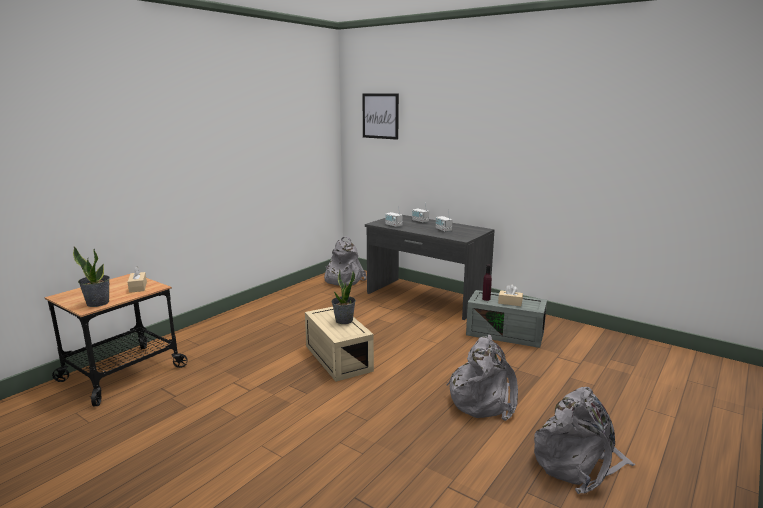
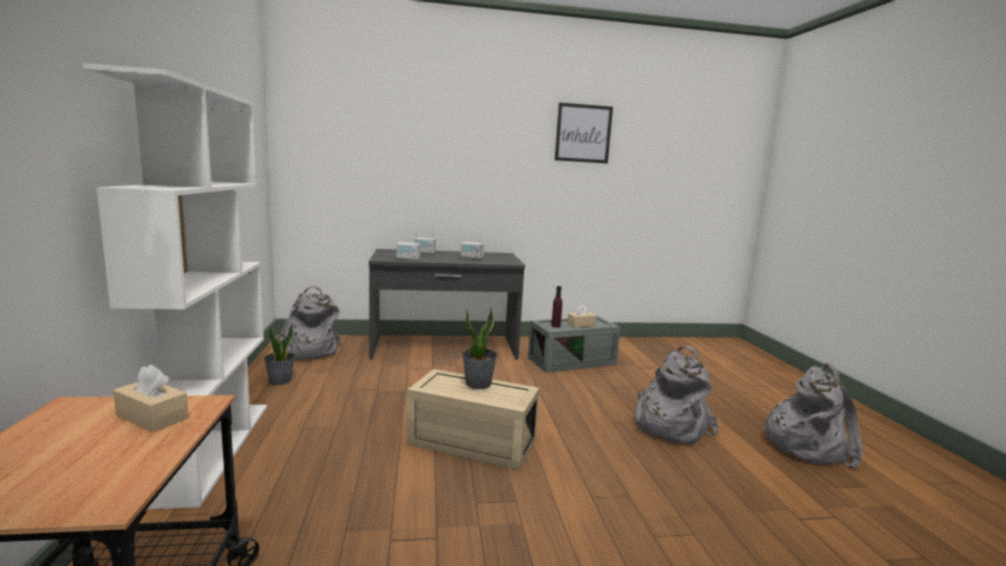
camera: 45 degrees left, 5 degrees down
(98, 303) = (112, 479): potted plant -> potted plant (280, 381)
(232, 318) = (211, 448): none -> white bookcase
(380, 116) = (344, 117): picture -> picture (583, 133)

